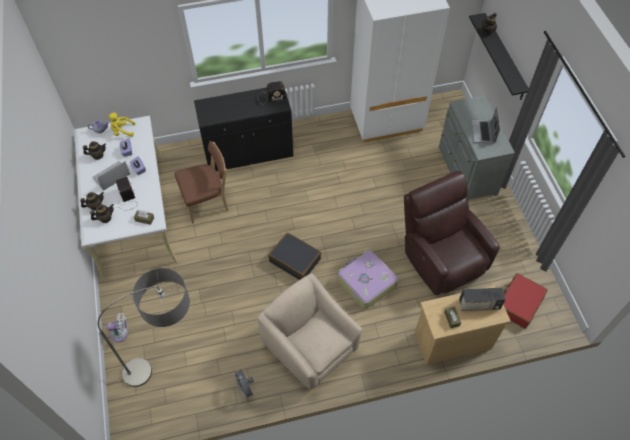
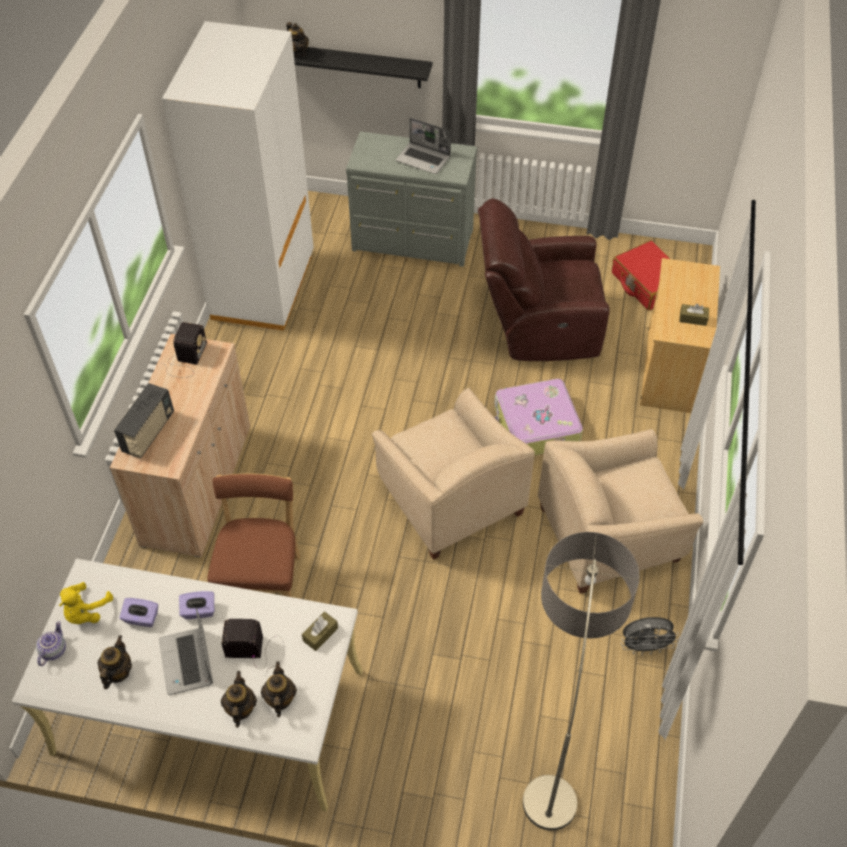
camera: 65 degrees left, 5 degrees down
(121, 333) = (460, 809): white fan -> none
(248, 153) = (197, 485): black cabinet -> beige cabinet
(295, 260) = (449, 499): black suitcase -> beige armchair
(479, 305) = (684, 284): radio -> radio (149, 433)

